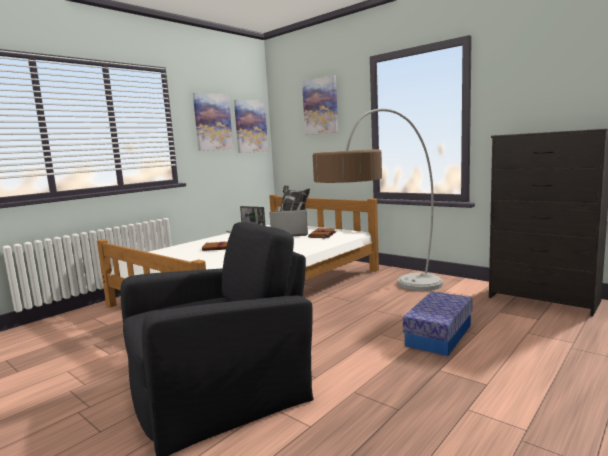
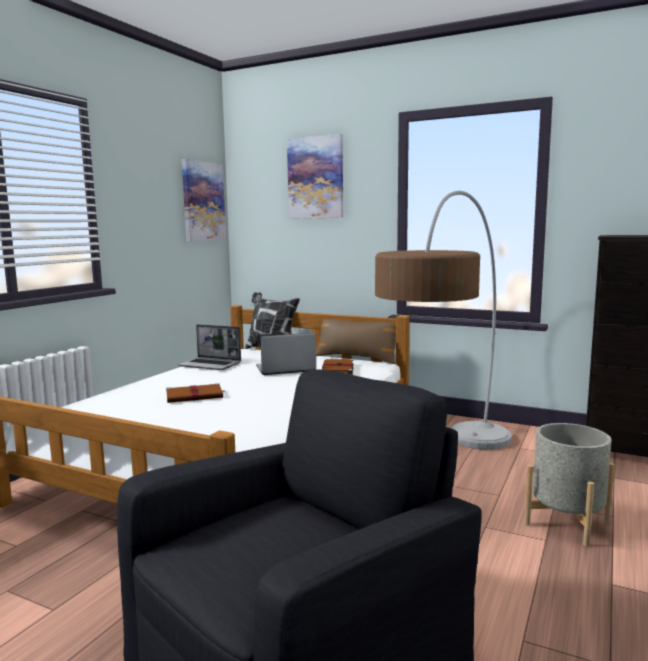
camera: 15 degrees left, 0 degrees up
(212, 122) = (152, 192): picture -> none
(344, 228) = (356, 358): none -> brown pillow
(439, 335) = (566, 522): storage box -> grey planter

